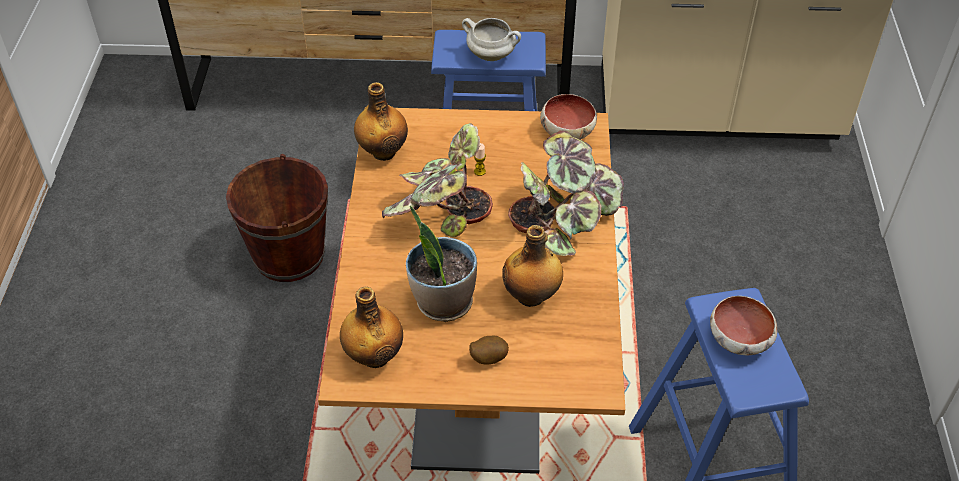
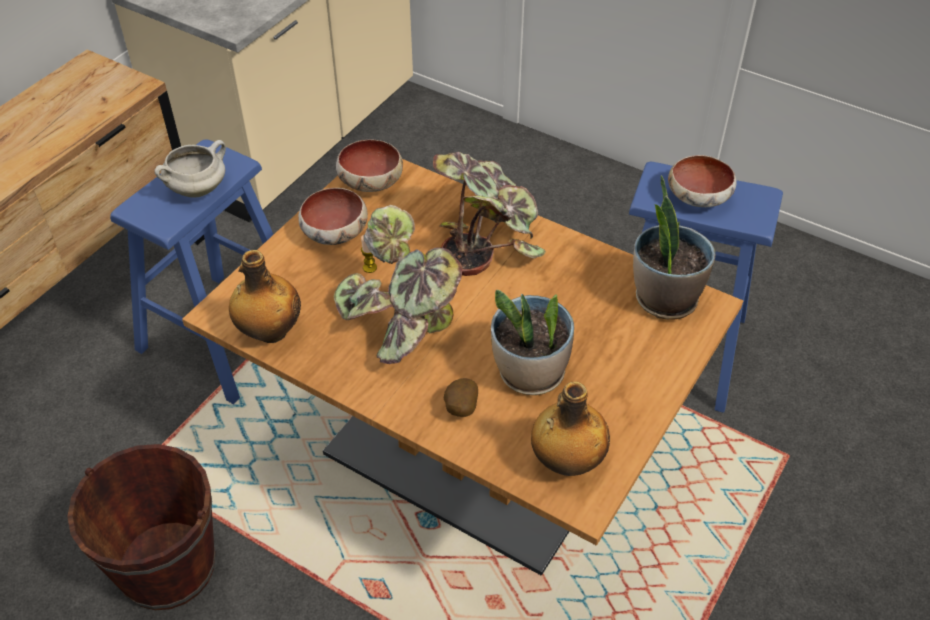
camera: 60 degrees left, 0 degrees up
(488, 358) = (626, 369): potato -> potato (460, 409)
(498, 138) = (335, 234): none -> bowl
(532, 296) = (568, 302): bottle -> none
(583, 354) = (664, 299): none -> potted plant

